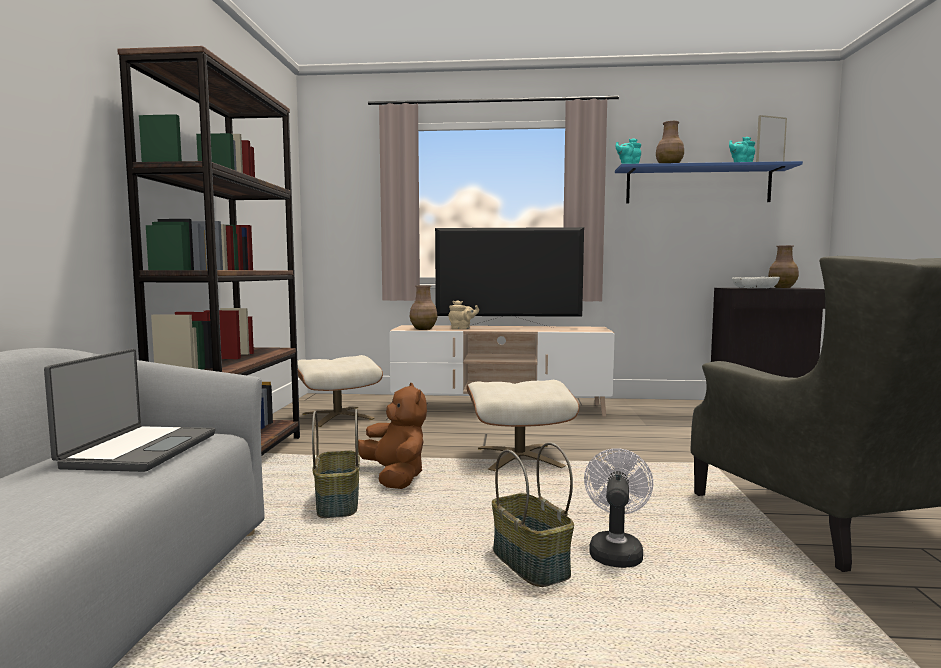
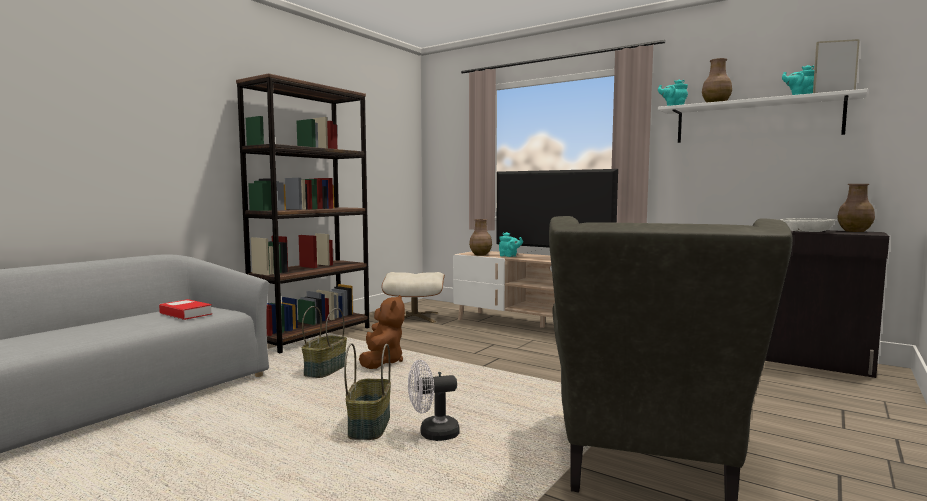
camera: 30 degrees right, 0 degrees up
(139, 450) = (185, 314): laptop -> book
(462, 329) = (509, 256): beige teapot -> turquoise teapot
(519, 457) = (486, 364): beige ottoman -> none
(615, 551) = (432, 434): white fan -> white fan turned 150 degrees counterclockwise
(698, 186) = (756, 121): blue shelf -> white shelf

